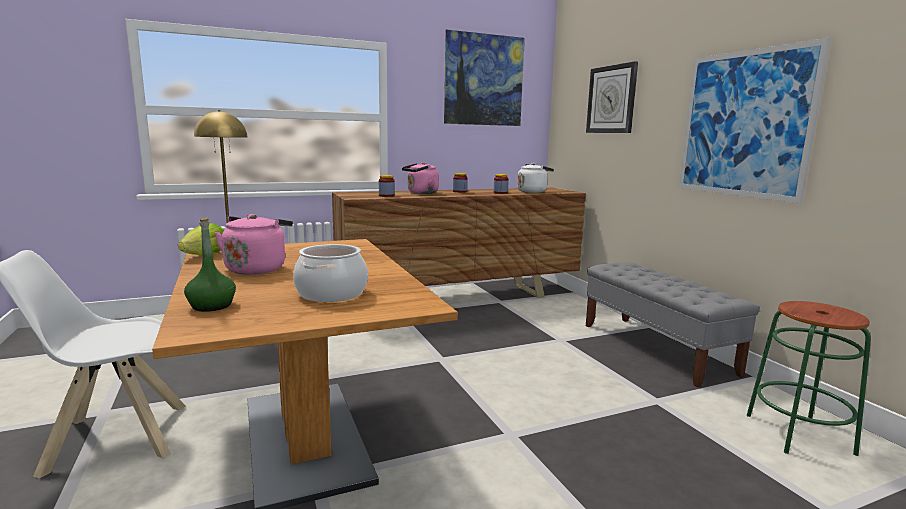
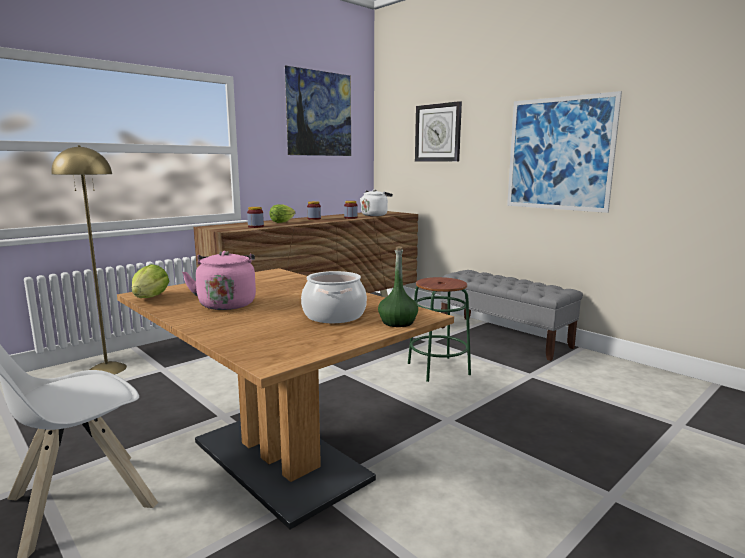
camera: 20 degrees left, 0 degrees up
(212, 306) = (247, 339): green bottle -> green bottle (398, 322)
(421, 193) = (282, 222): pink kettle -> lettuce
(798, 434) = (631, 380): green stool -> green stool (438, 369)

